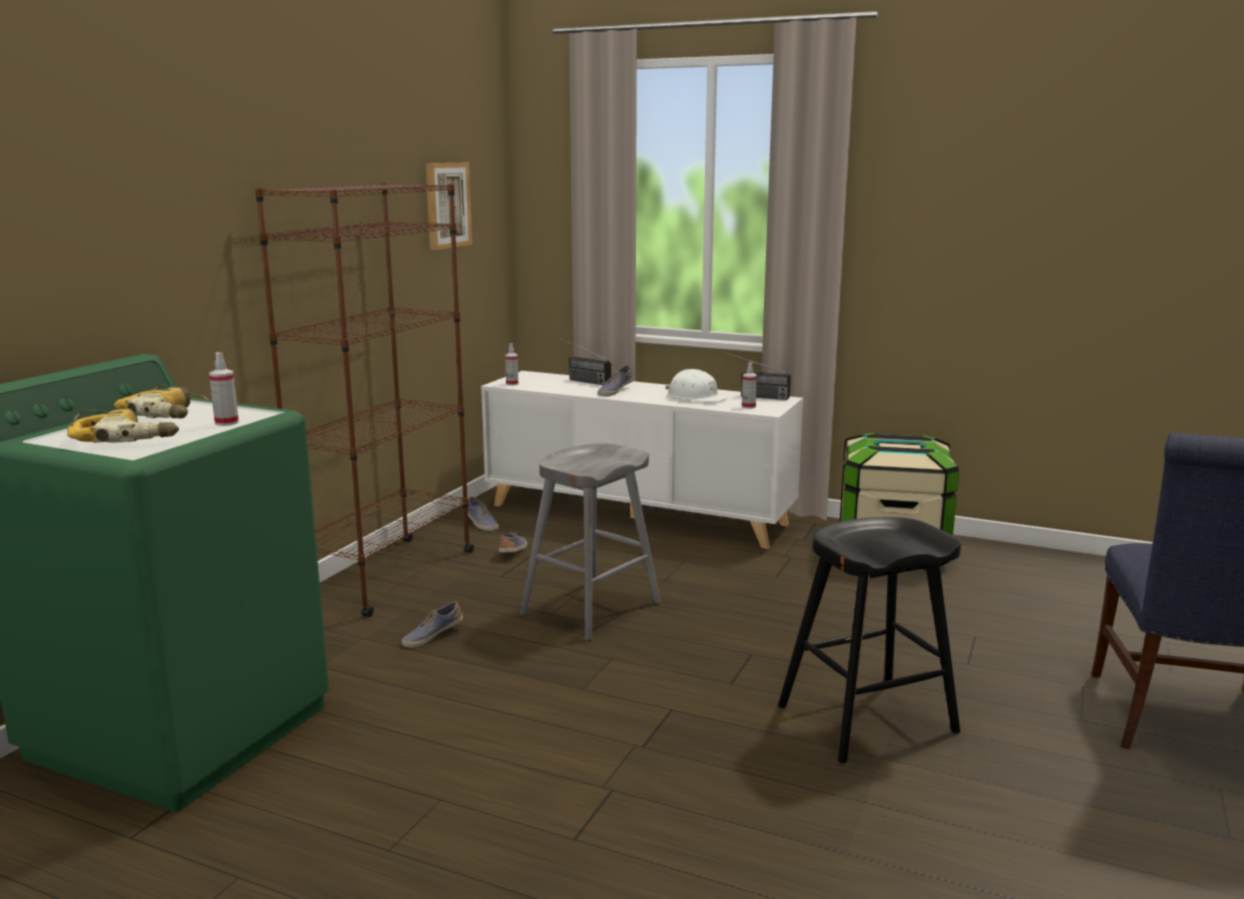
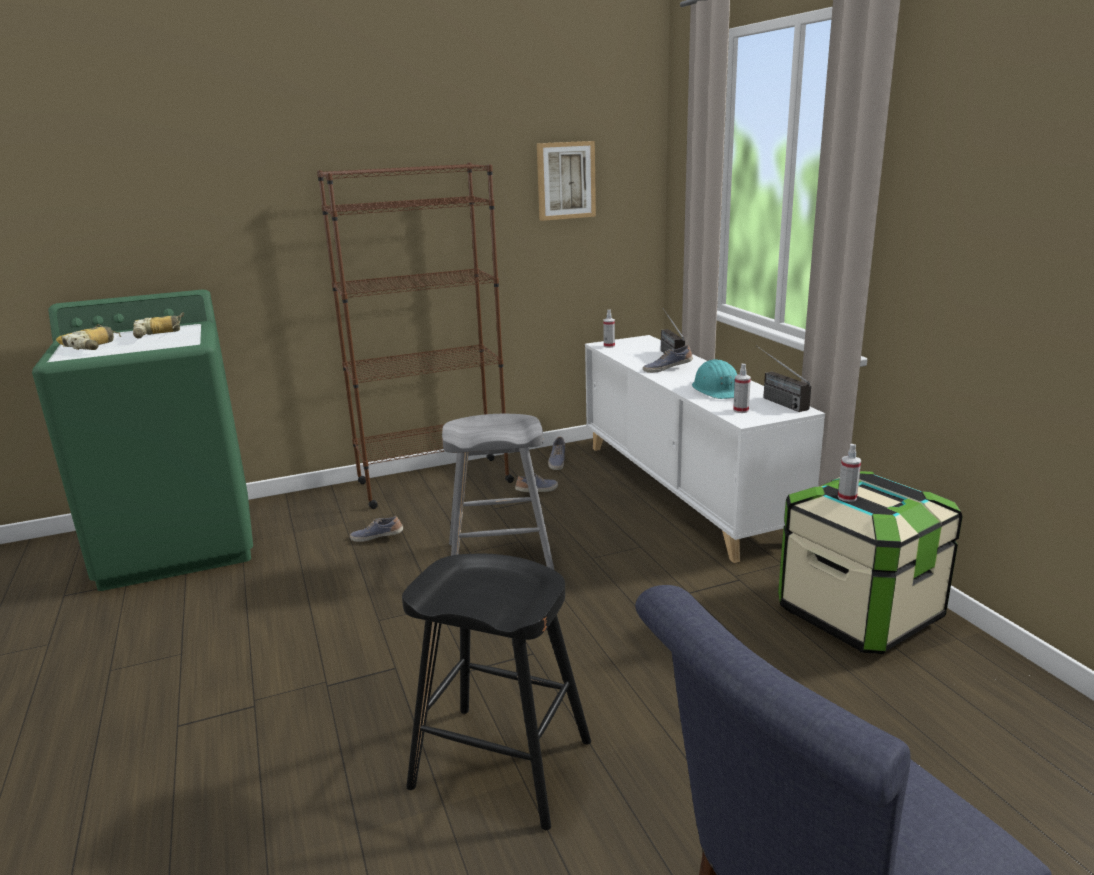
camera: 45 degrees right, 5 degrees up
(226, 423) = (153, 346): spray bottle -> spray bottle (847, 497)
(695, 397) = (717, 390): white hard hat -> turquoise hard hat

